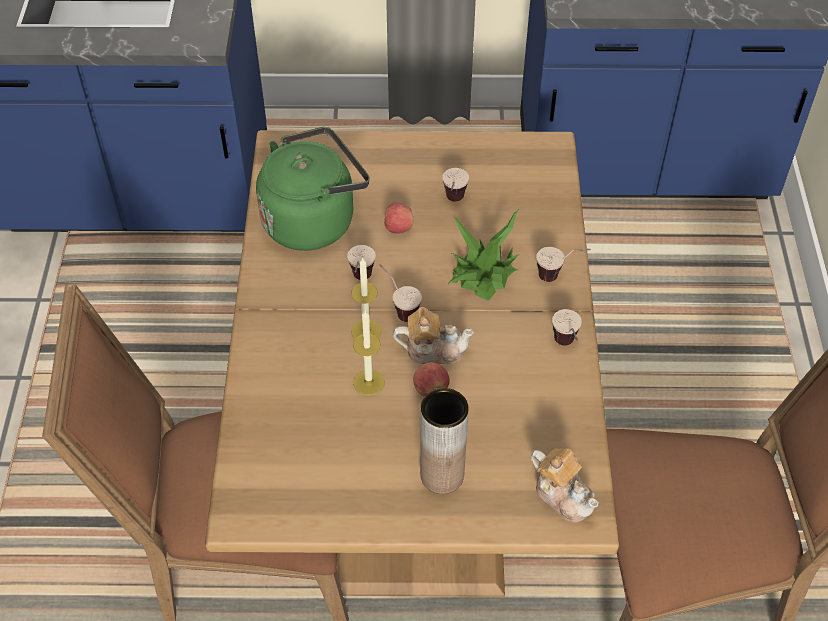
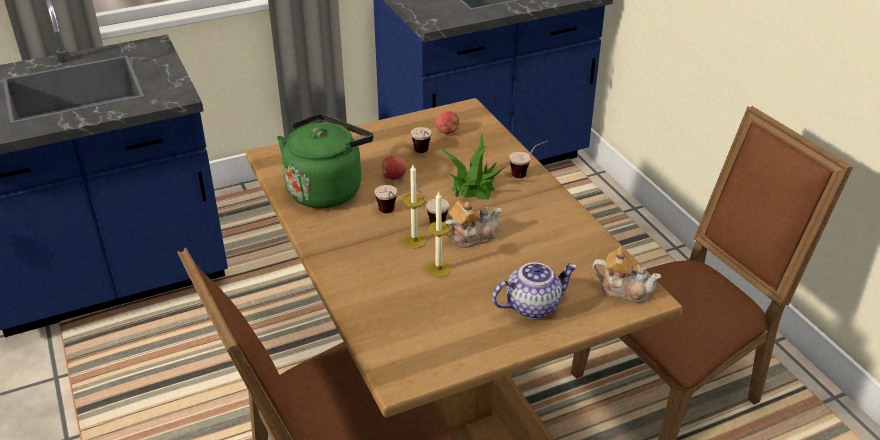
camera: 25 degrees left, 15 degrees down
(431, 389) = (487, 259): apple -> apple (447, 132)
(442, 475) = (532, 305): brown vase -> teapot
(566, 347) = (561, 209): cup -> none

